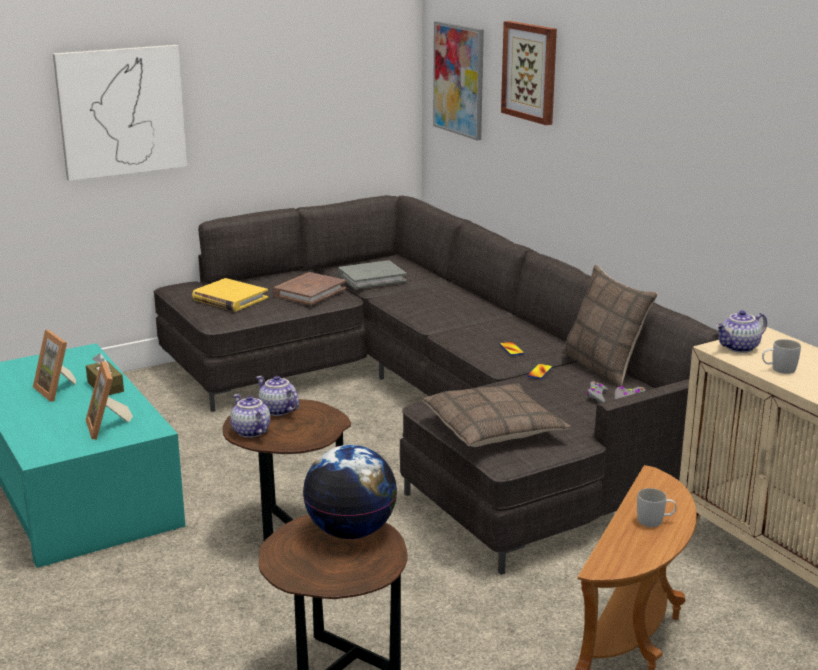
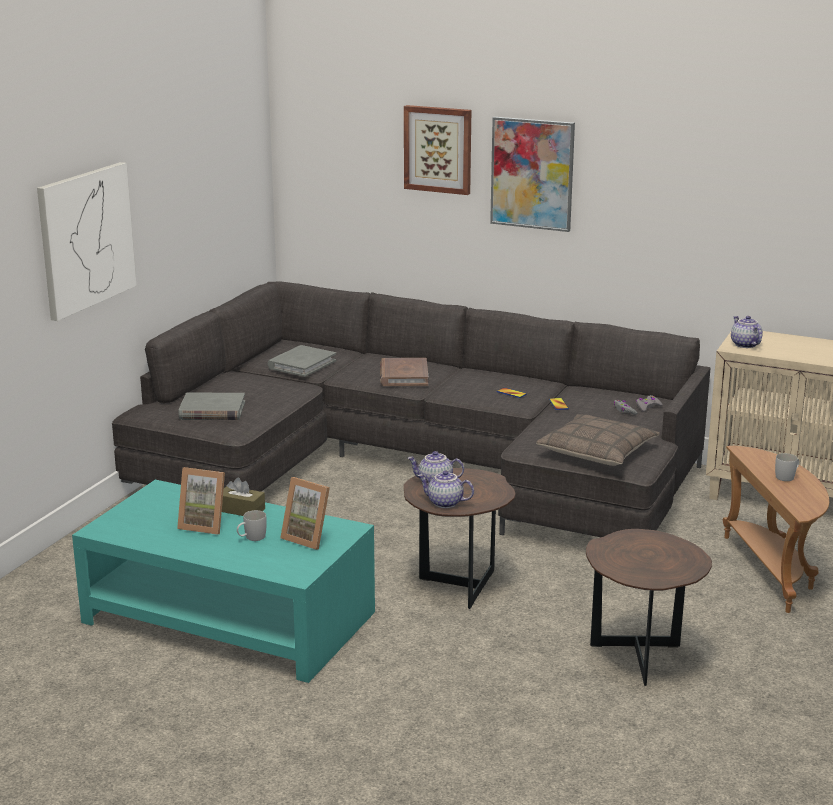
camera: 35 degrees left, 0 degrees up
(229, 299) = (212, 411): yellow book -> grey book
(309, 292) = (272, 388): brown book -> brown book (403, 375)
(351, 531) = (636, 542): globe -> none
(459, 79) = (334, 162): picture -> picture (532, 173)
(603, 367) = (594, 390): pillow -> none
(739, 348) = (744, 345): teapot -> teapot turned 135 degrees clockwise
(778, 369) = (788, 352): white mug -> white mug (251, 538)

